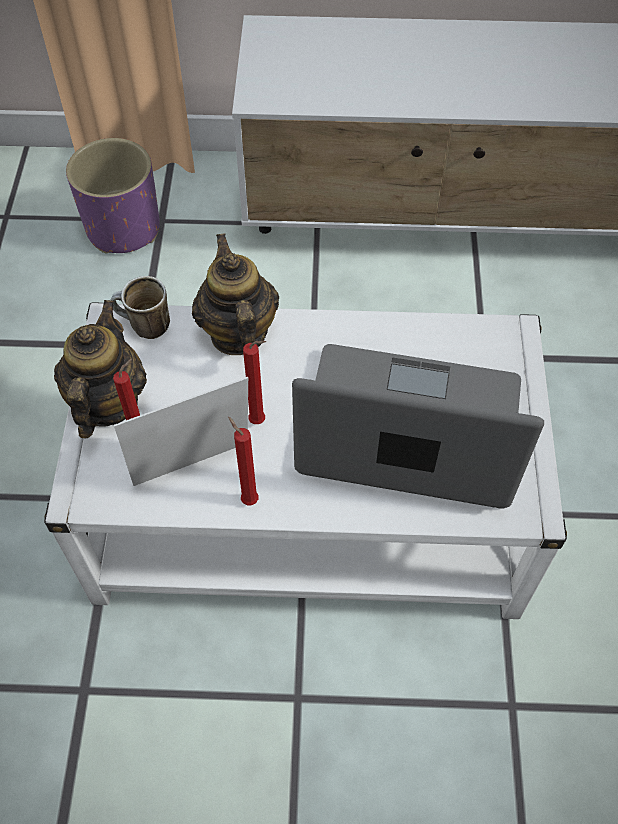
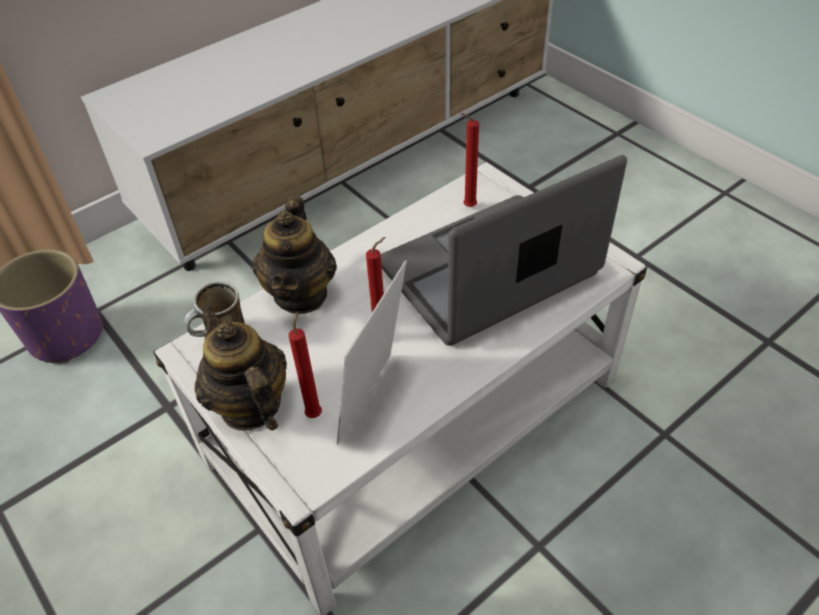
camera: 40 degrees left, 10 degrees down
(238, 333) = (301, 294): teapot -> teapot turned 120 degrees counterclockwise
(247, 499) = (432, 388): red candle -> red candle (467, 206)

